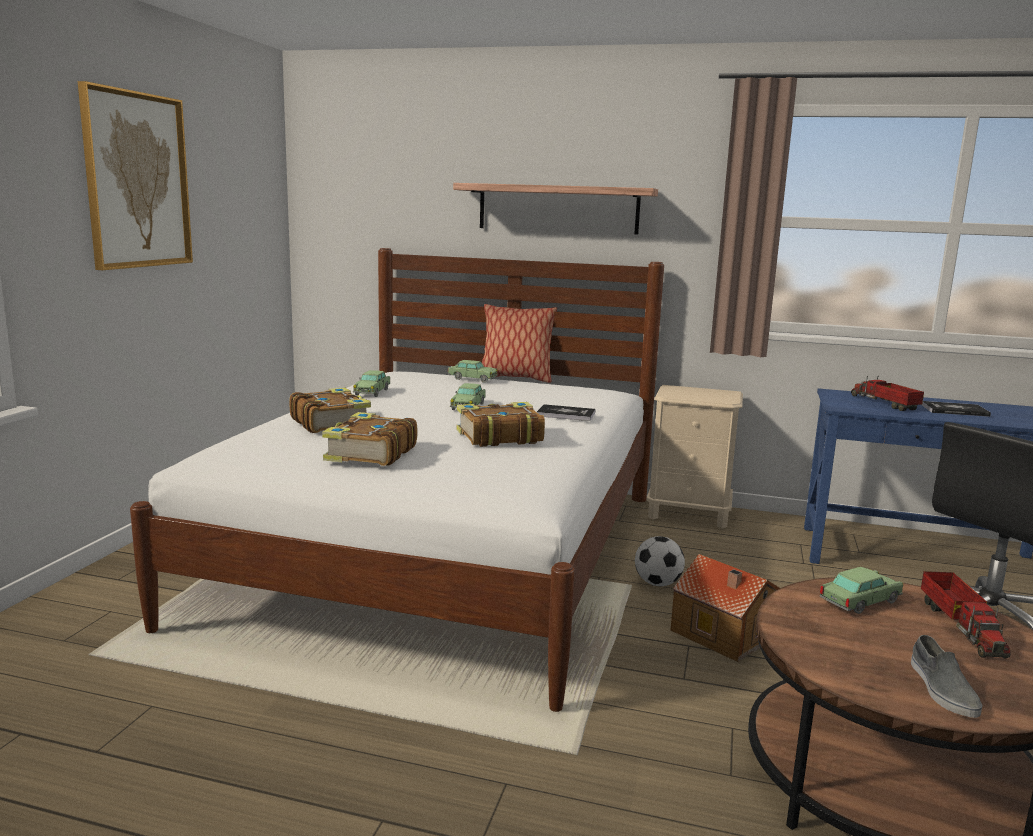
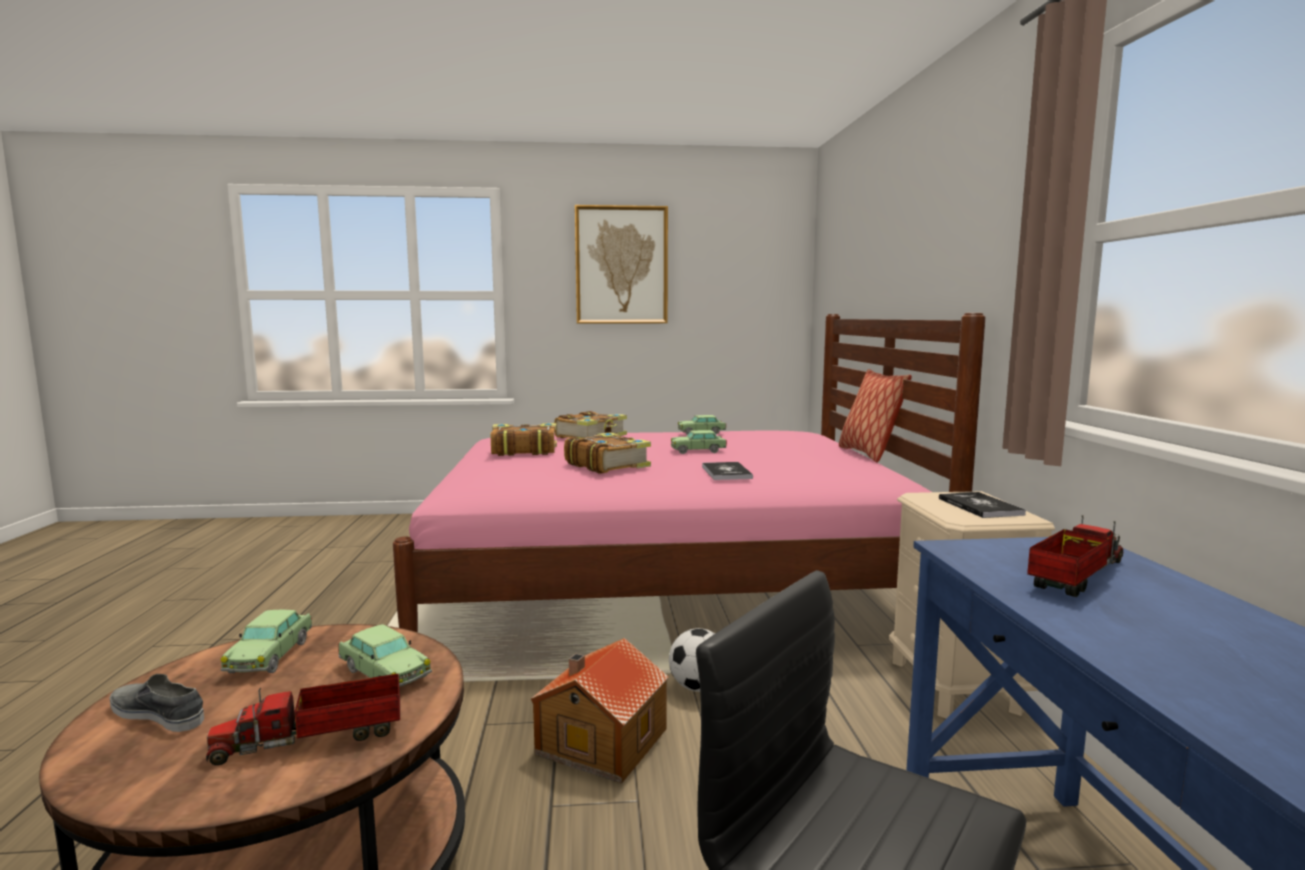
camera: 70 degrees right, 5 degrees down
(445, 553) = (667, 584): white bed -> pink bed
(472, 379) = (815, 444): toy car -> toy car (270, 655)
(558, 209) = (925, 255): shelf -> none
(942, 689) = (159, 713): grey shoe -> grey shoe turned 45 degrees clockwise
(954, 410) = (1179, 635): book -> book (980, 507)

